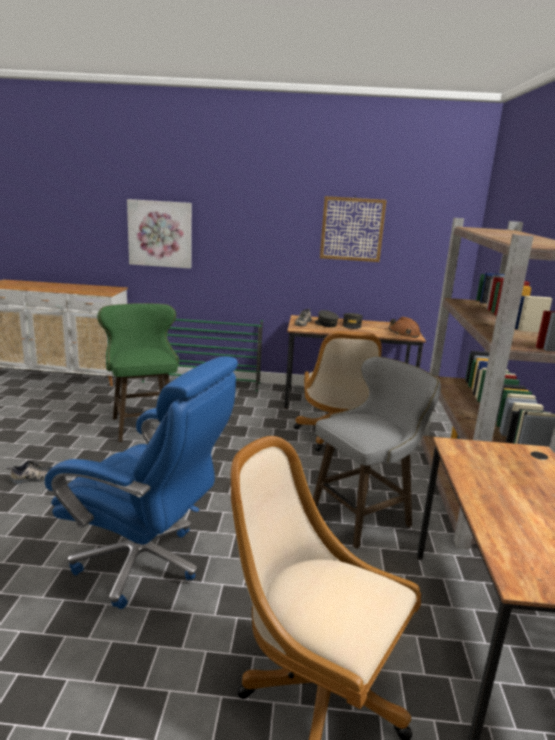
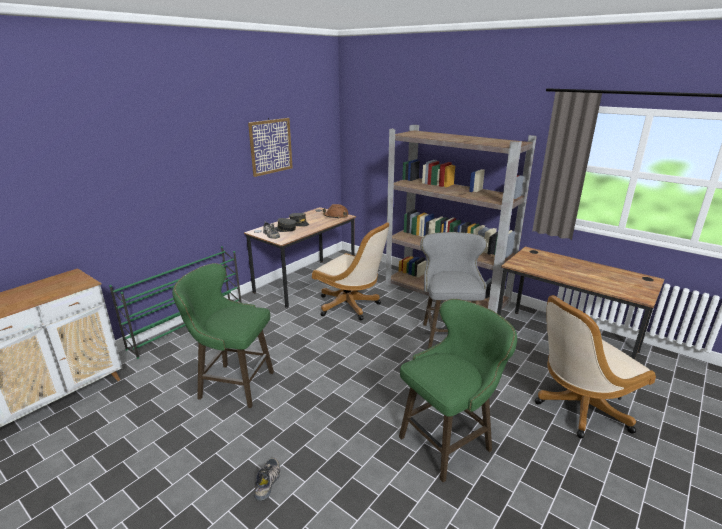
camera: 55 degrees left, 5 degrees up
(146, 565) = (448, 442): blue office chair -> green stool
(160, 234) = (103, 195): picture -> none

